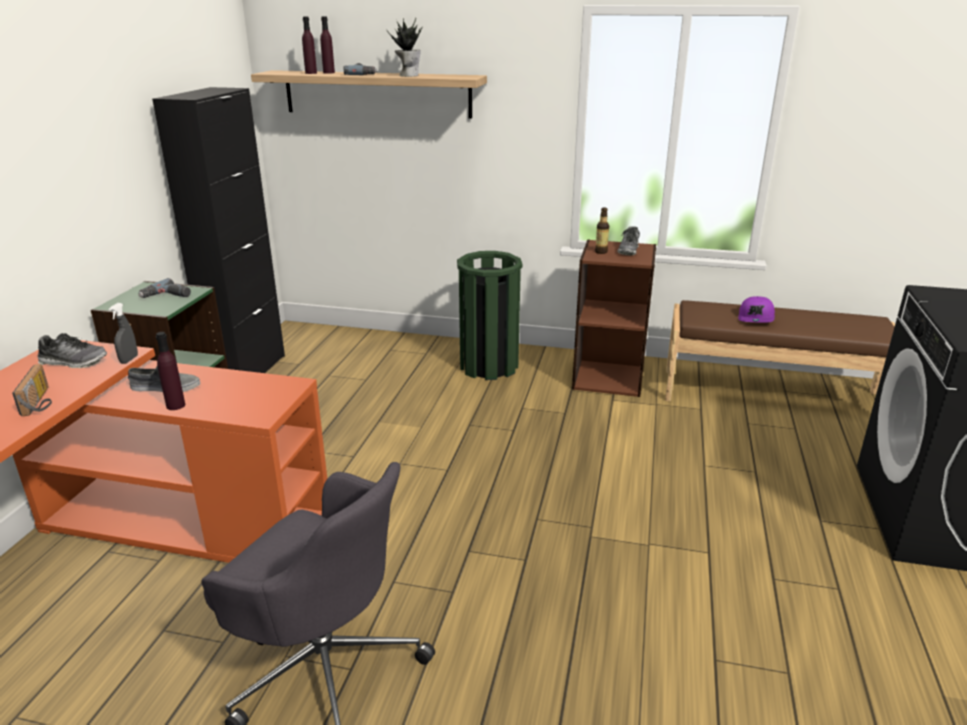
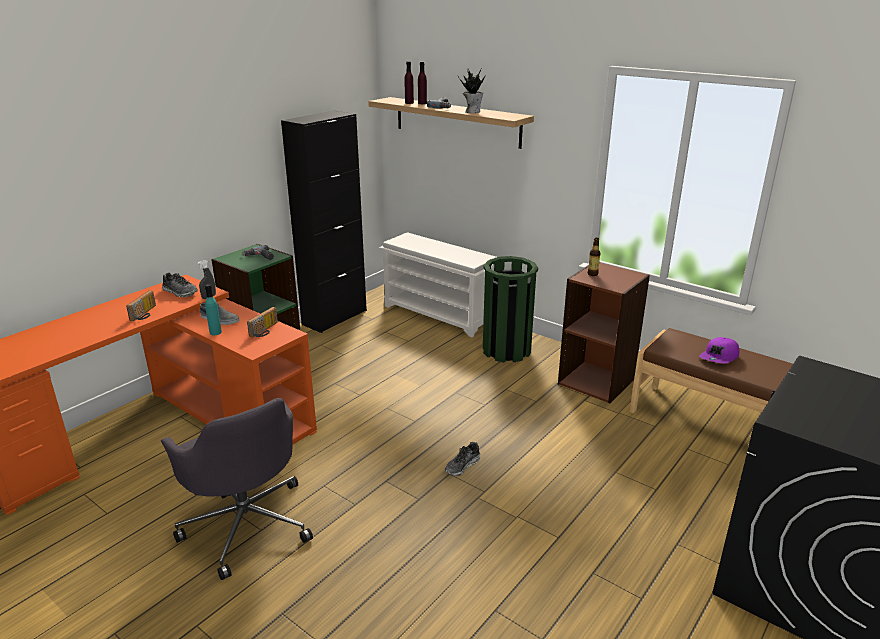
camera: 25 degrees right, 0 degrees up
(175, 405) = (215, 332): purple bottle -> turquoise bottle
(252, 388) = (265, 331): none -> radio
(380, 343) = (439, 314): none -> white shoe rack
(629, 250) = (618, 276): shoe -> shoe (462, 466)

